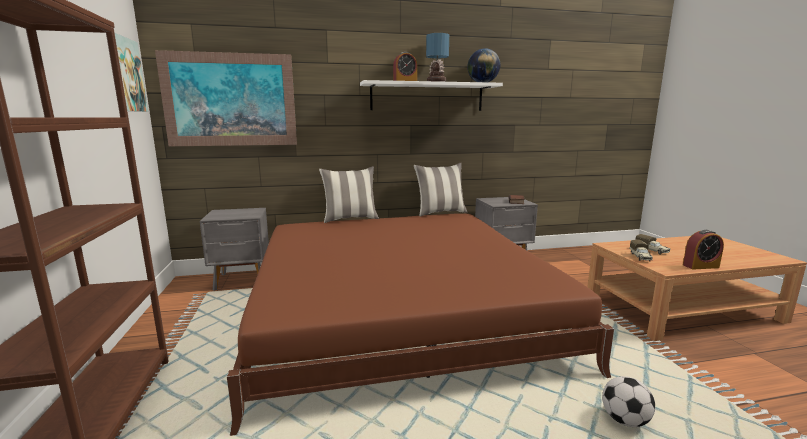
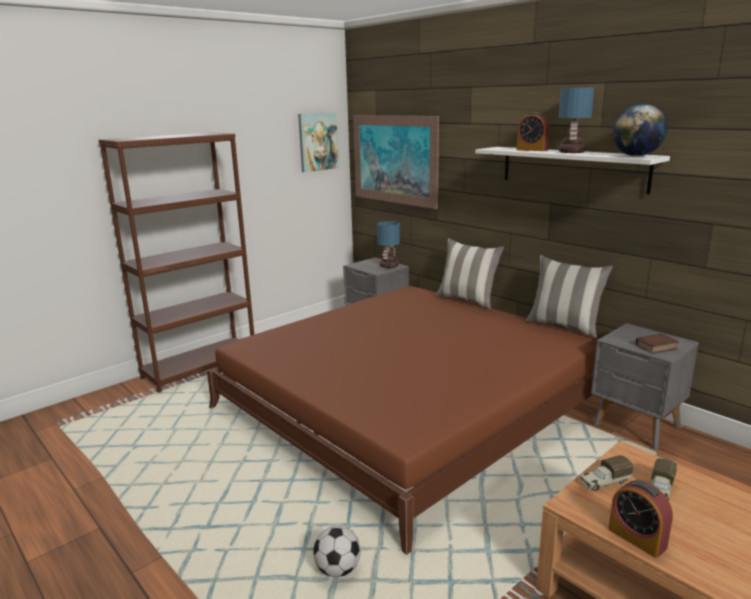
camera: 60 degrees right, 5 degrees up
(249, 211) = (389, 266): none -> table lamp

